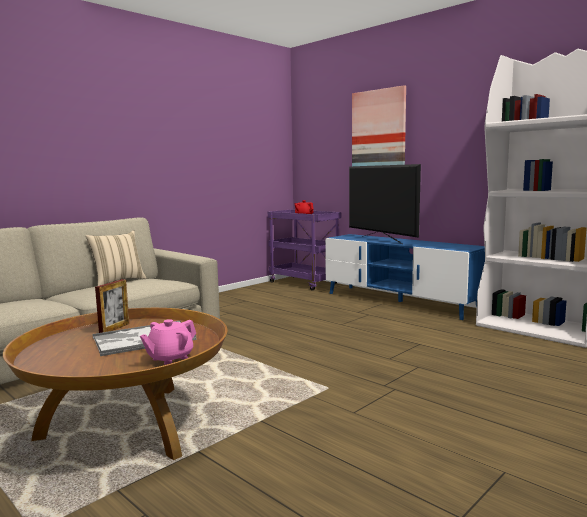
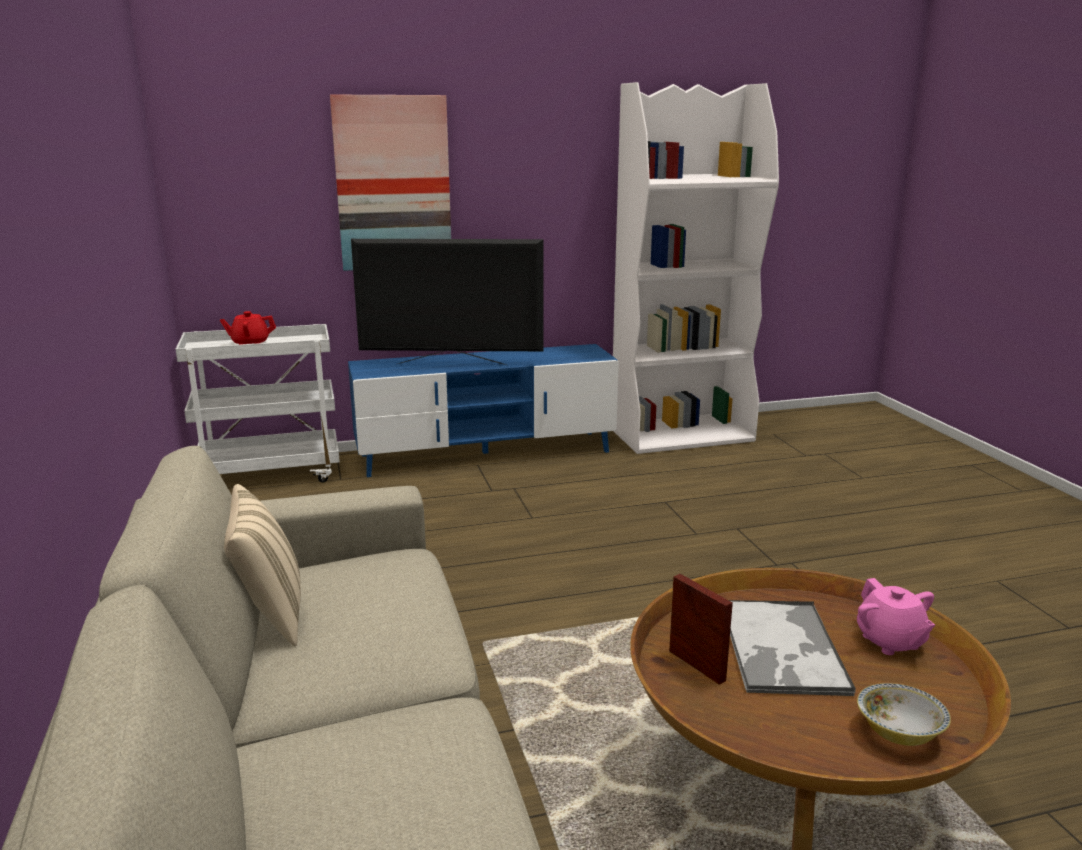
camera: 60 degrees left, 10 degrees up
(67, 367) = (899, 732): none -> bowl
(305, 283) = (271, 474): purple cart -> white cart

